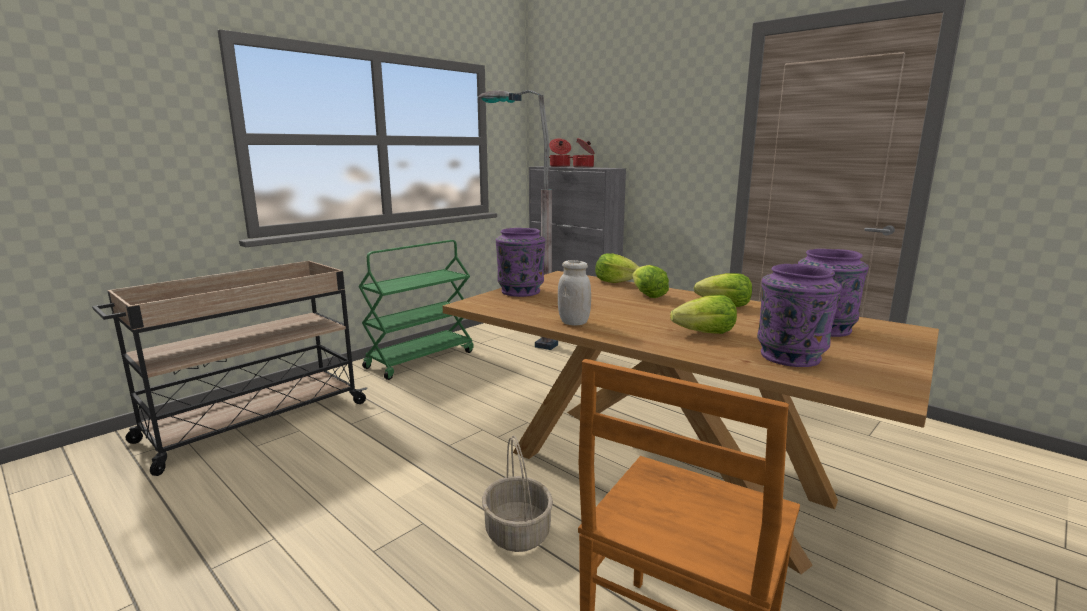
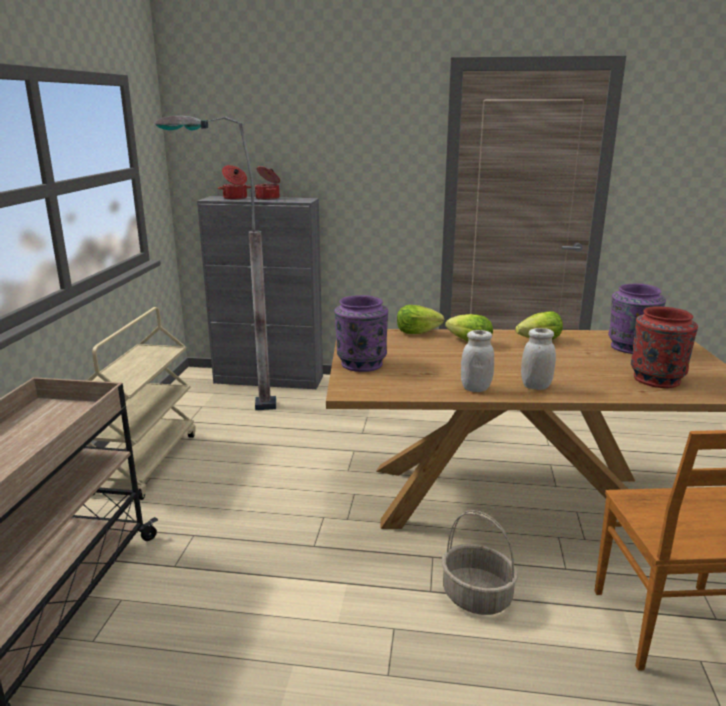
camera: 35 degrees left, 5 degrees up
(420, 359) = (146, 462): green cart -> beige cart
(634, 333) = (535, 386): none -> white jar
(705, 333) = (578, 373): lettuce -> none
(790, 356) = (656, 379): purple vase -> red vase

